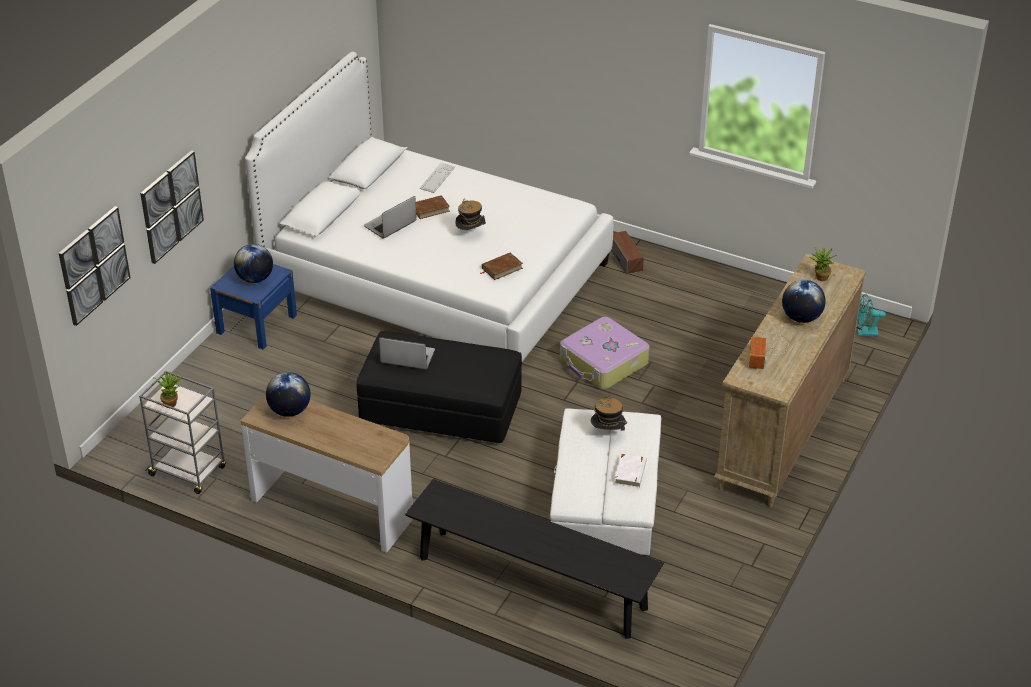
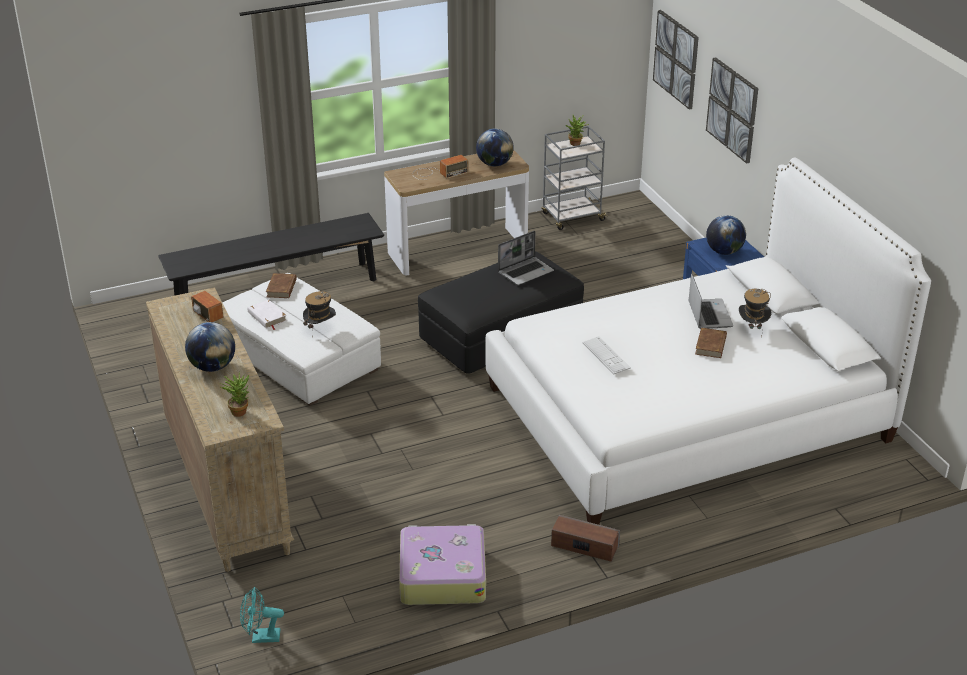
camera: 130 degrees right, 5 degrees down
(347, 435) = (437, 173): none -> radio
(437, 178) = (766, 374): keyboard -> keyboard (606, 356)
(470, 234) = (642, 349): hat -> hat (752, 328)
(501, 268) = (564, 338): brown book -> brown book (282, 288)
(603, 363) = (447, 441): suitcase -> suitcase (442, 575)
(863, 332) = (261, 637): turquoise fan -> turquoise fan turned 135 degrees counterclockwise

